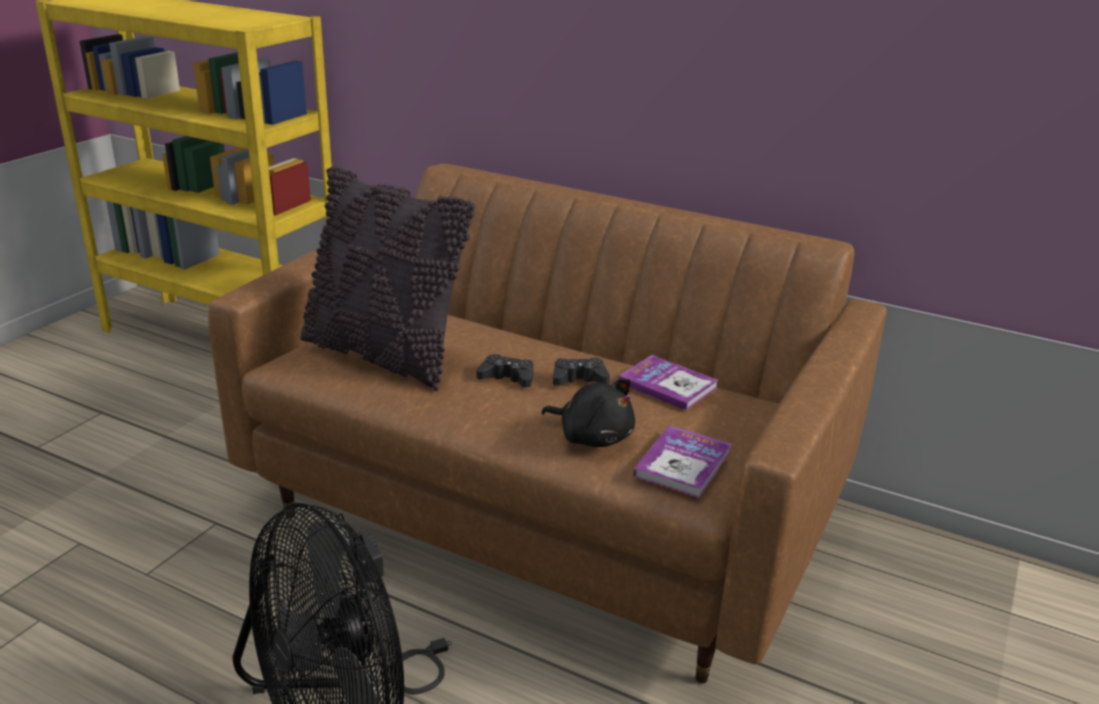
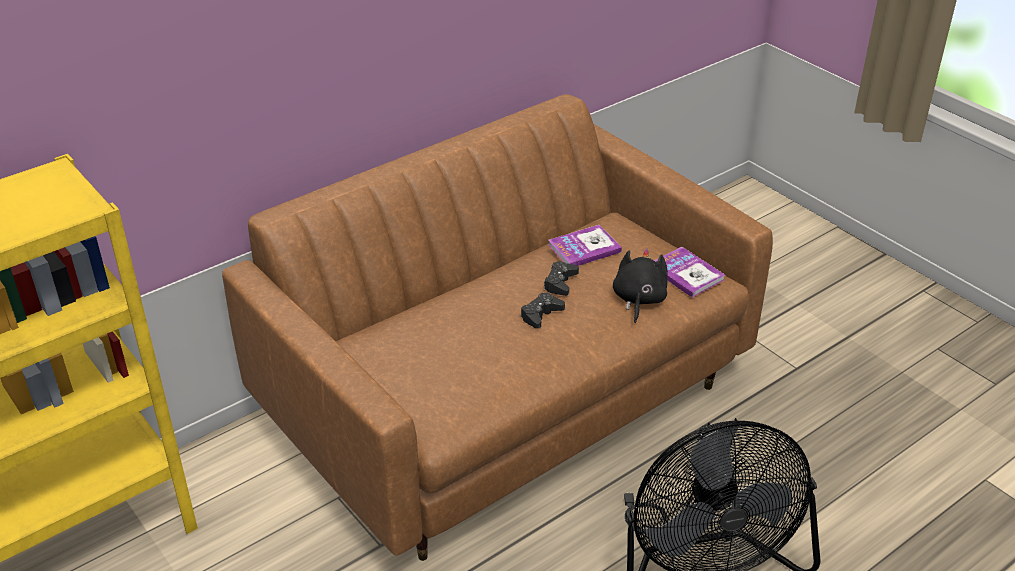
camera: 65 degrees left, 10 degrees up
(385, 355) = (463, 369): black pillow -> none
(592, 437) = (638, 299): black plush toy -> black plush toy turned 45 degrees counterclockwise

